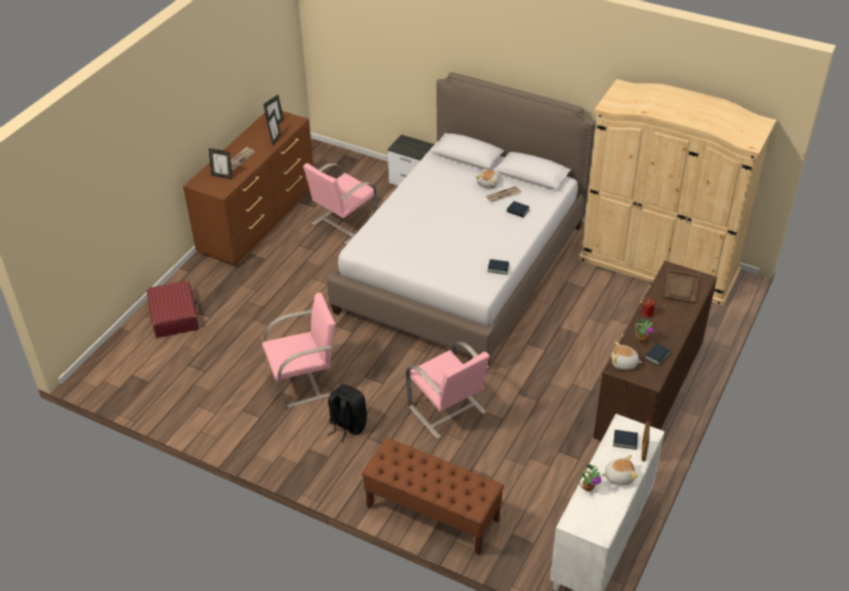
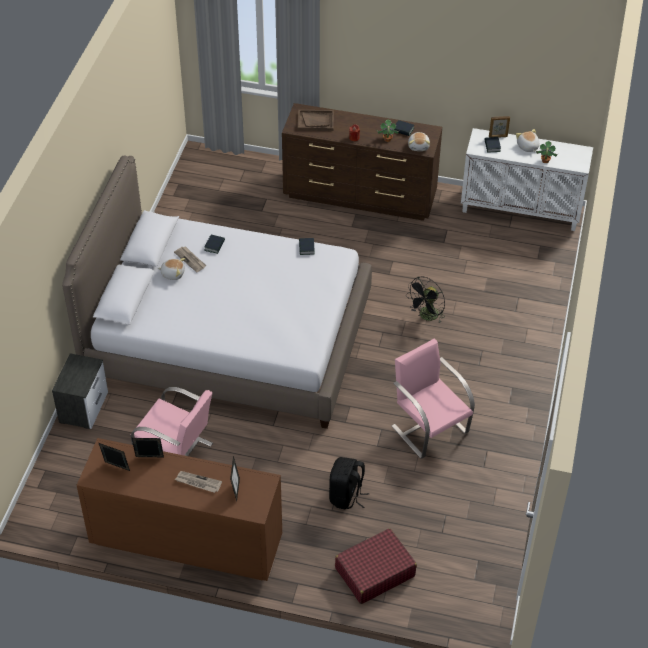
camera: 105 degrees left, 5 degrees up
(347, 426) = (471, 382): black backpack -> black backpack (346, 496)
(432, 513) = (540, 307): brown bench -> none
(447, 411) = (426, 317): pink chair -> black fan
(658, 265) = (190, 200): beige wardrobe -> none

